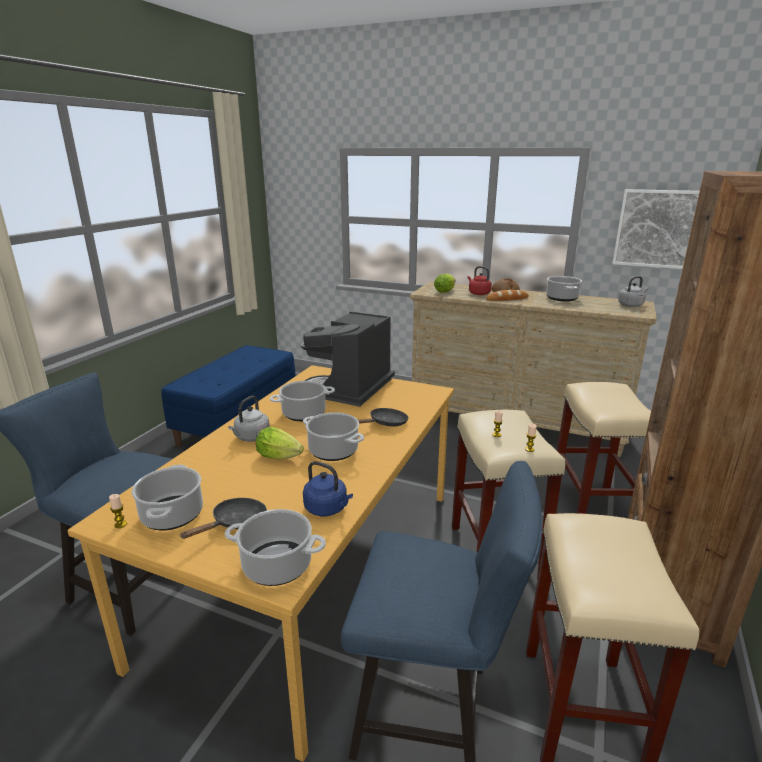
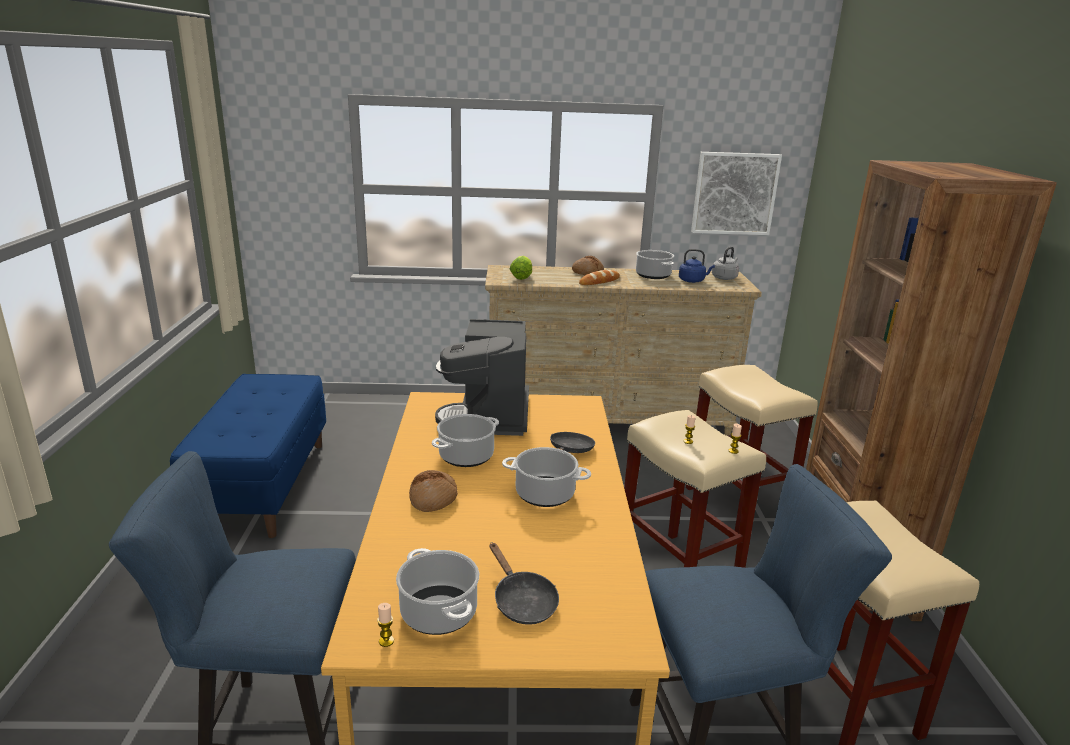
camera: 25 degrees left, 0 degrees up
(235, 523) = (522, 601): black frying pan -> black frying pan turned 135 degrees clockwise
(251, 437) = (433, 498): grey kettle -> bread
(276, 565) = (612, 633): cooking pot -> none
(281, 458) = (495, 515): lettuce -> none
(327, 509) = (603, 559): blue kettle -> blue kettle (693, 281)
(478, 293) = (561, 277): red kettle -> none

